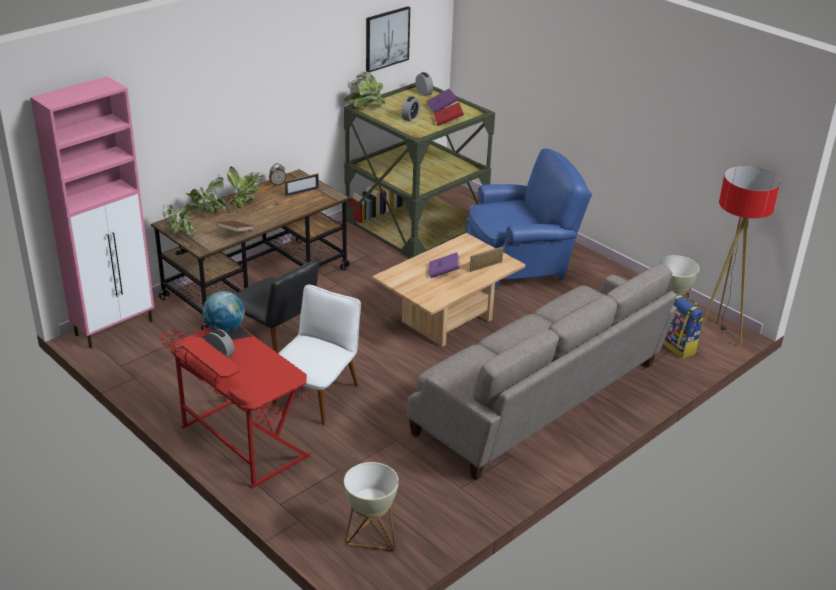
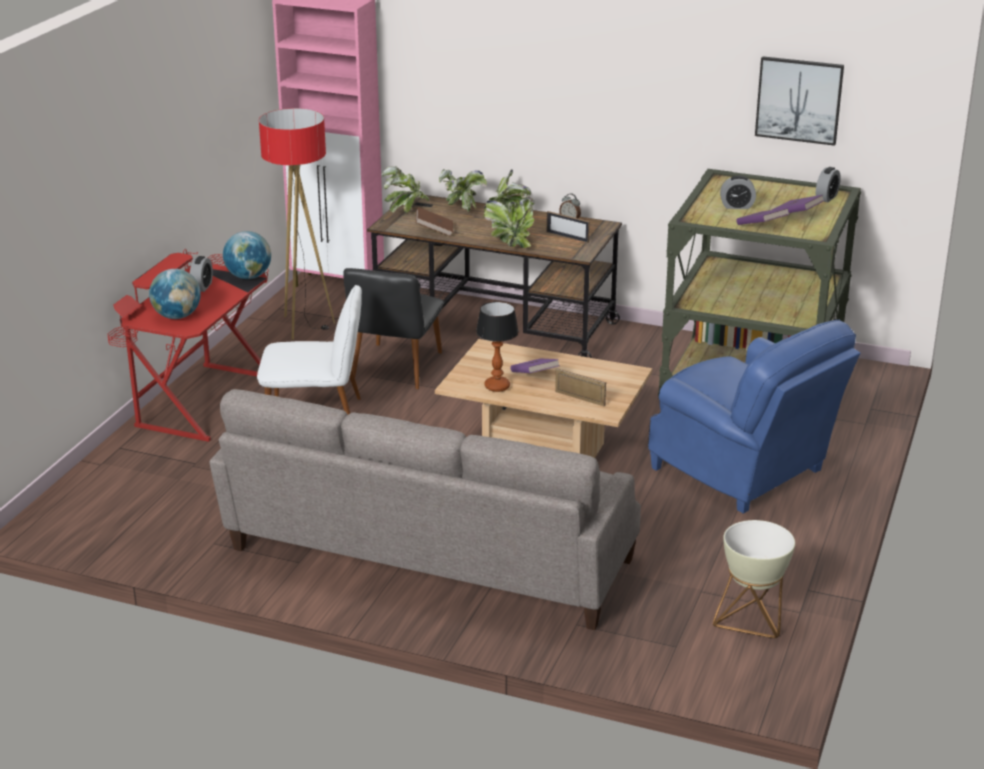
camera: 65 degrees right, 5 degrees down
(265, 378) = (177, 316): none -> globe
(366, 106) = (727, 178): potted plant -> potted plant (511, 242)
(370, 536) = (98, 509): planter -> none
(446, 289) = (497, 386): none -> table lamp
(448, 121) = (761, 227): red book -> purple book
(678, 346) = (671, 646): backpack -> none
(717, 336) = (740, 679): floor lamp -> floor lamp (304, 326)

